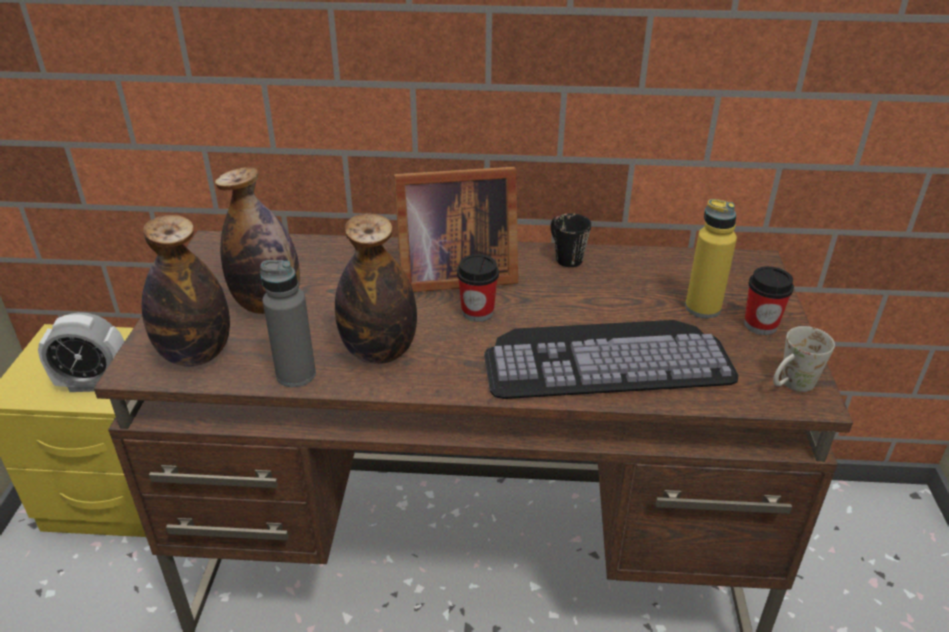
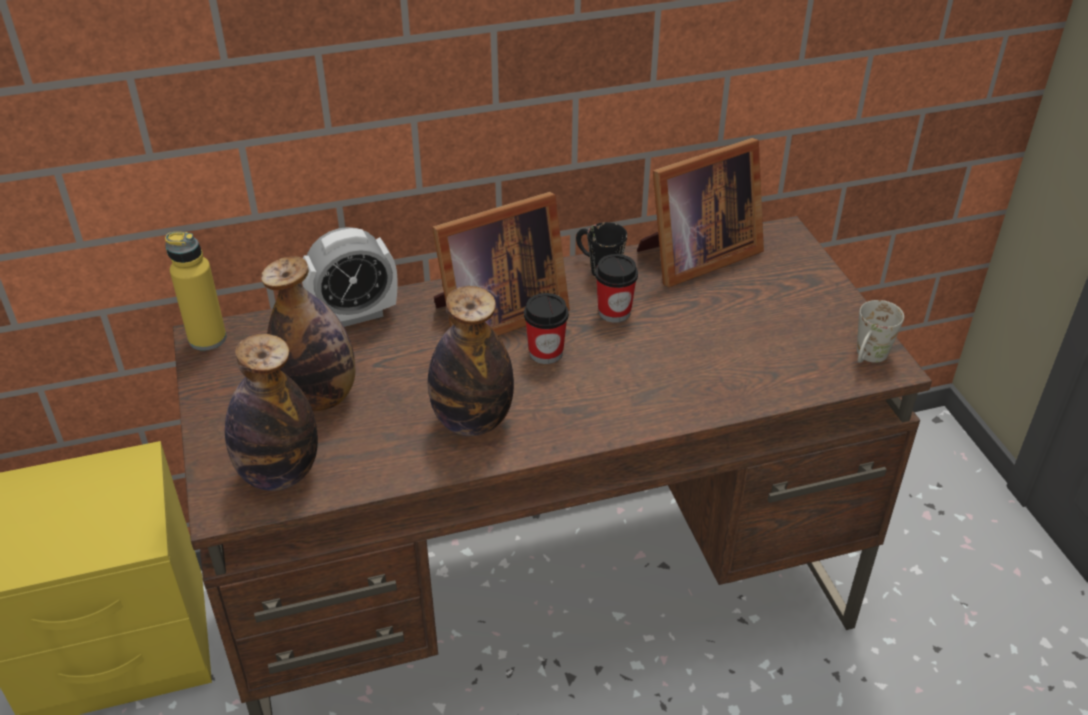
camera: 20 degrees left, 5 degrees up
(94, 384) = (86, 535): alarm clock -> alarm clock (354, 315)
(296, 374) = (402, 468): grey bottle -> none
(607, 357) = (695, 370): keyboard -> none
(658, 265) = (694, 257): none -> picture frame
(702, 308) = (757, 296): yellow bottle -> yellow bottle (207, 338)
(760, 325) = (816, 302): cup -> cup (614, 312)

